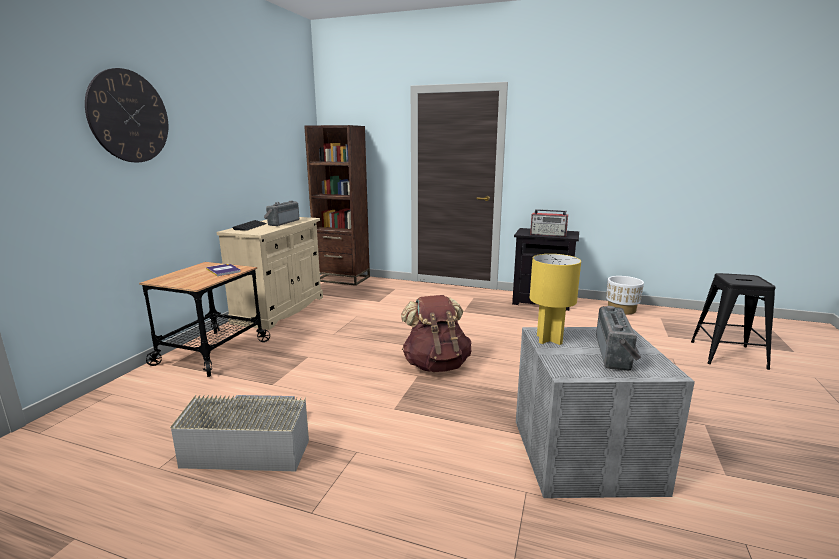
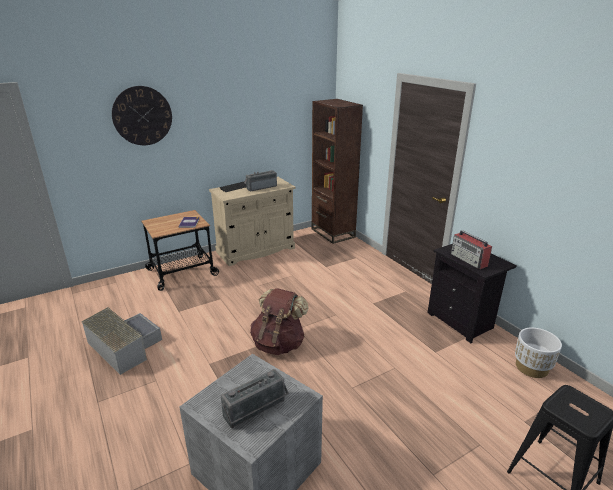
camera: 40 degrees right, 10 degrees up
(548, 339) = (244, 373): yellow table lamp -> none

